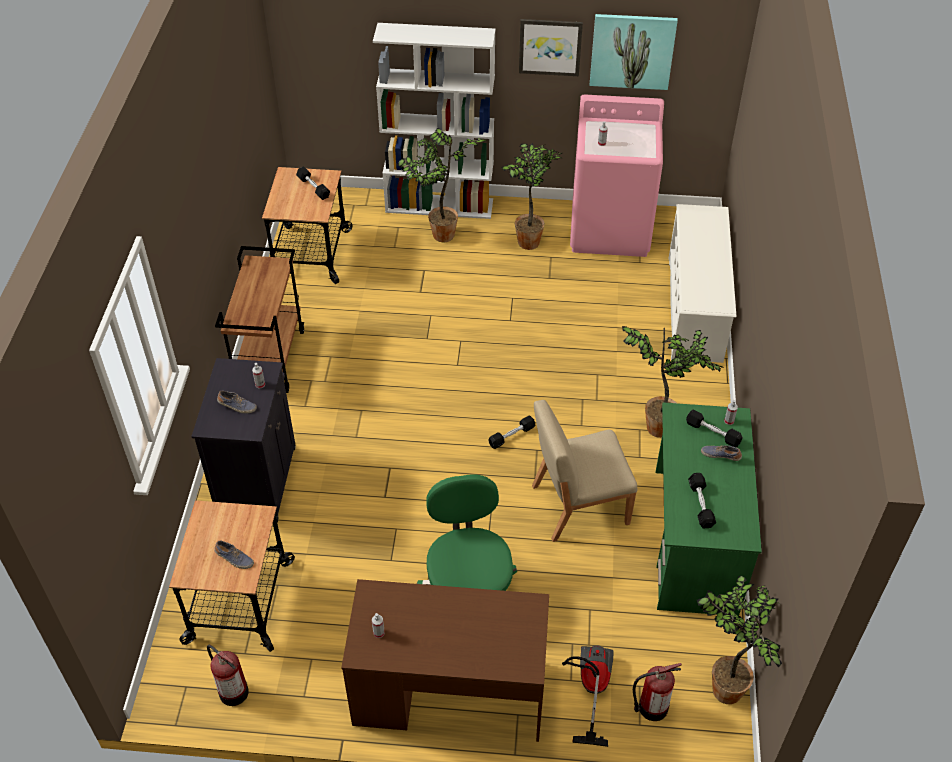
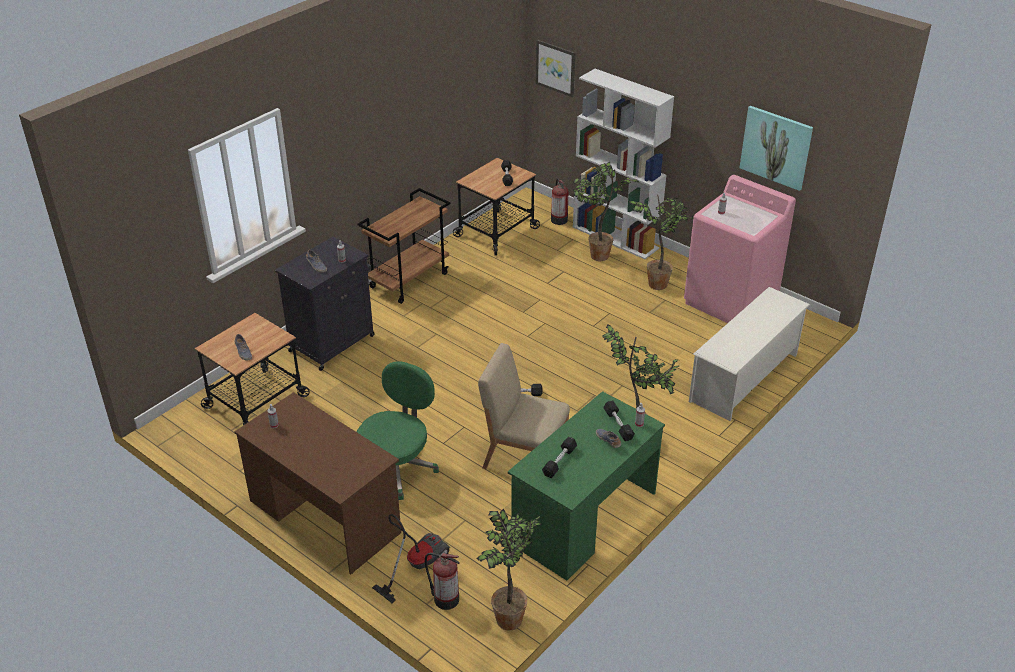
camera: 35 degrees right, 10 degrees down
(232, 691) = (204, 446): fire extinguisher -> fire extinguisher (558, 219)
(550, 47) = (714, 125): picture -> picture (556, 68)

